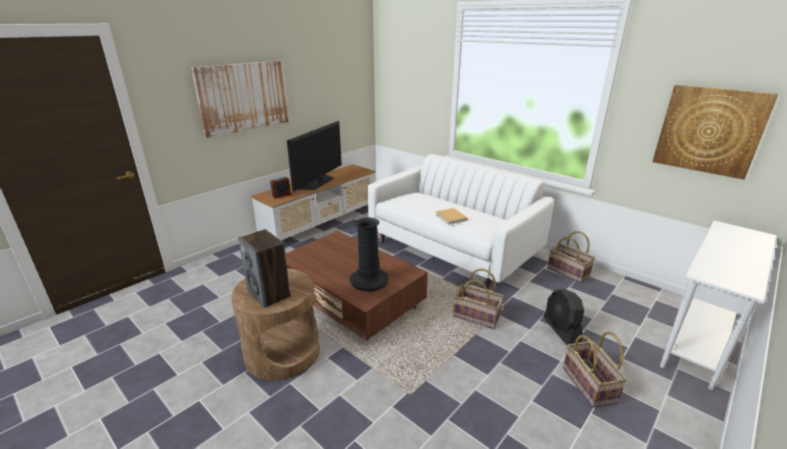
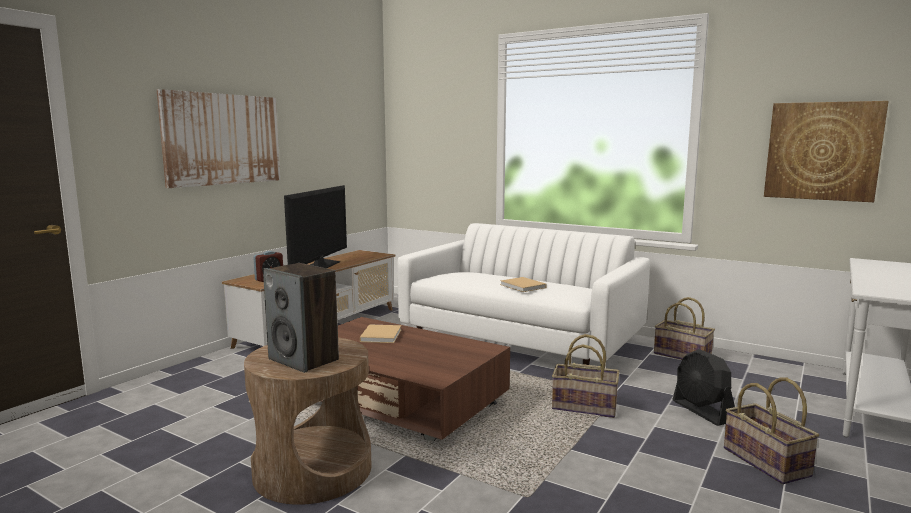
camera: 10 degrees left, 15 degrees down
(344, 251) = (381, 335): none -> beige book
(369, 280) = (432, 359): black vase -> none

